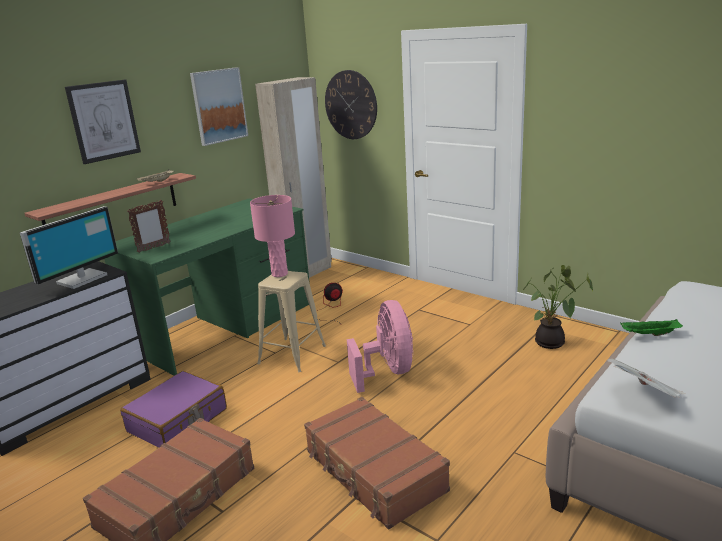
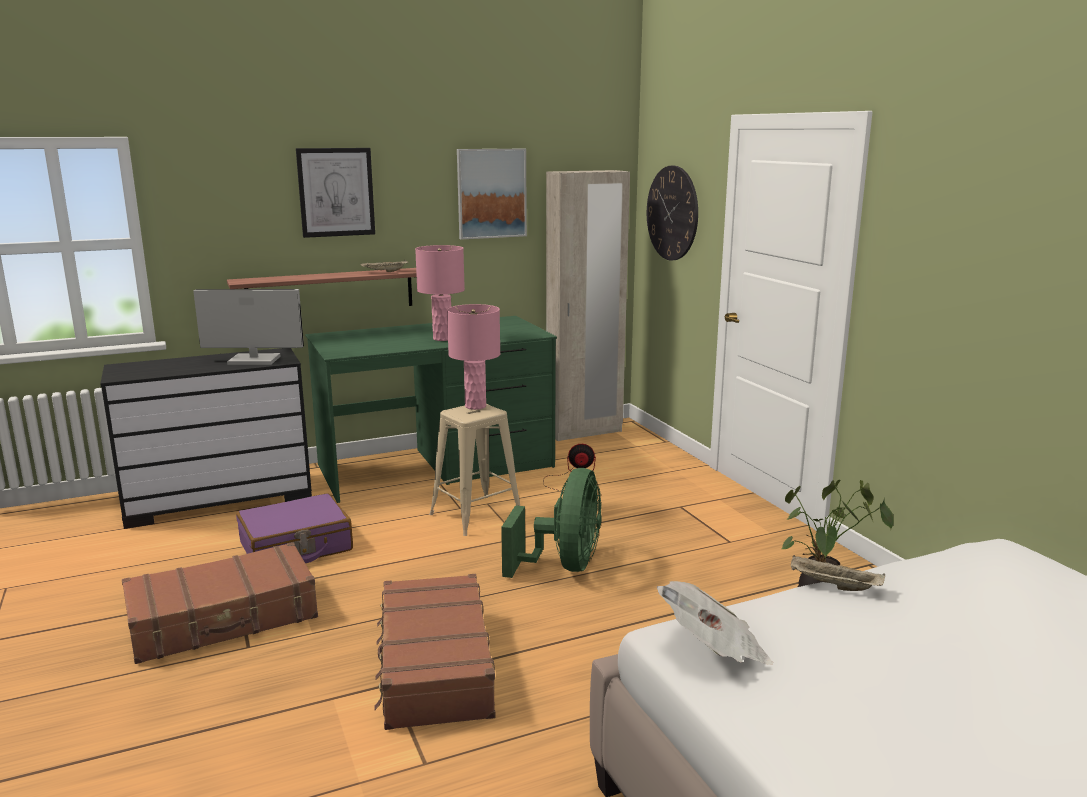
camera: 25 degrees right, 5 degrees down
(81, 279) = (253, 361): monitor -> monitor turned 150 degrees counterclockwise
(154, 248) = (348, 345): picture frame -> none
(222, 227) = (443, 338): none -> pink table lamp
(387, 372) = (564, 566): pink fan -> green fan
(649, 335) = (833, 586): green tray -> beige tray

